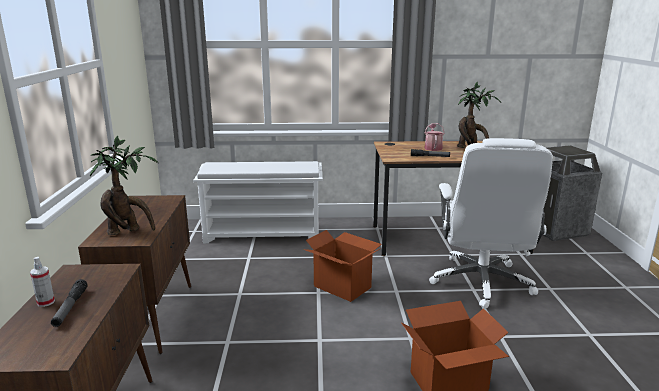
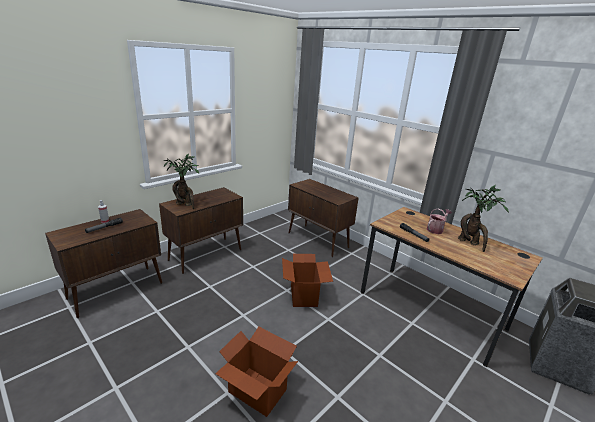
camera: 45 degrees right, 5 degrees up
(264, 234) = (318, 240): white shoe rack -> brown cabinet
(481, 282) = (395, 355): white office chair -> none

